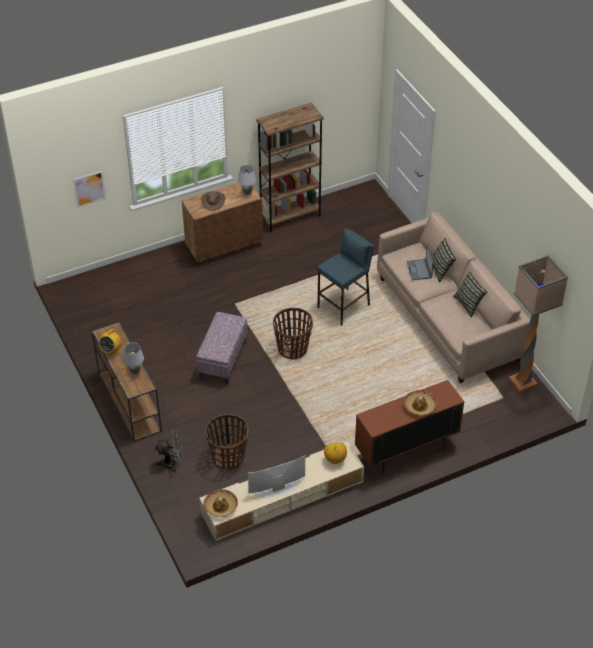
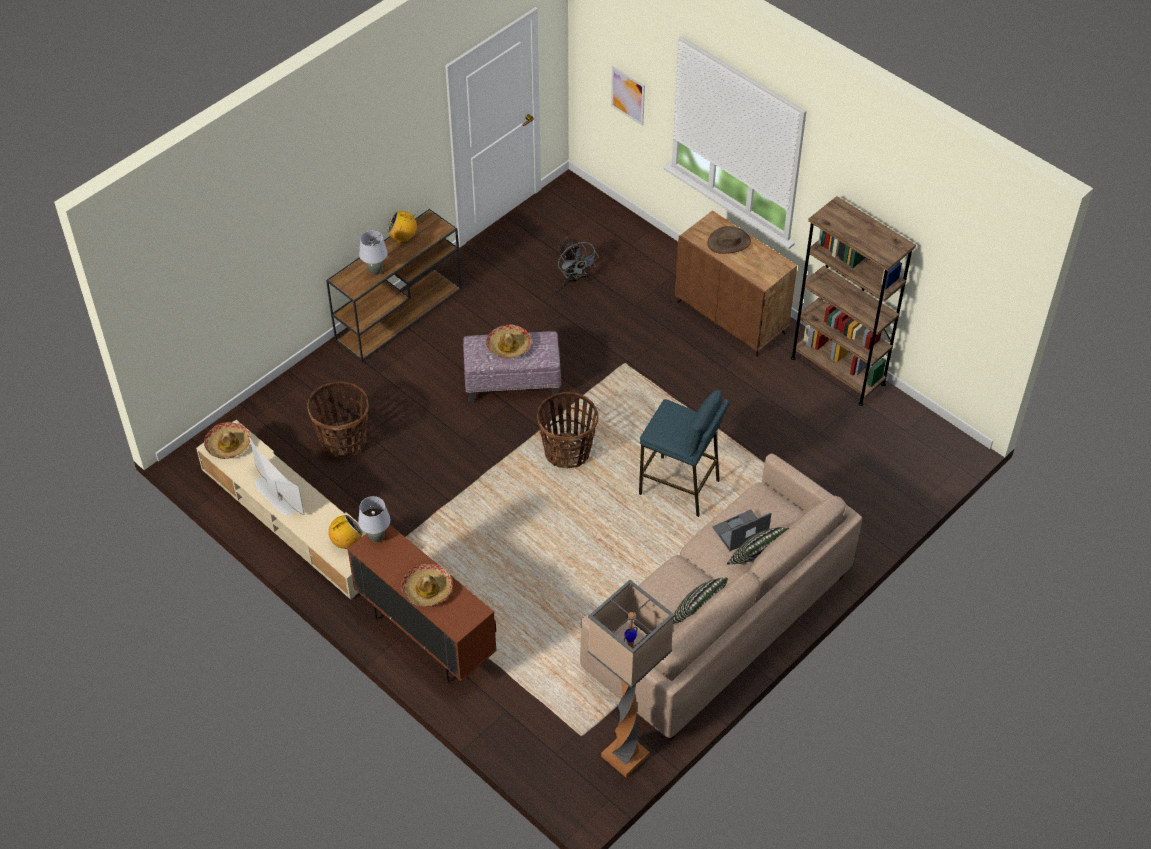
camera: 70 degrees right, 5 degrees up
(172, 463) = (313, 389): grey fan -> grey fan (574, 279)
(219, 335) = (508, 346): none -> hat
(247, 192) = (768, 272): grey table lamp -> grey table lamp (376, 537)

